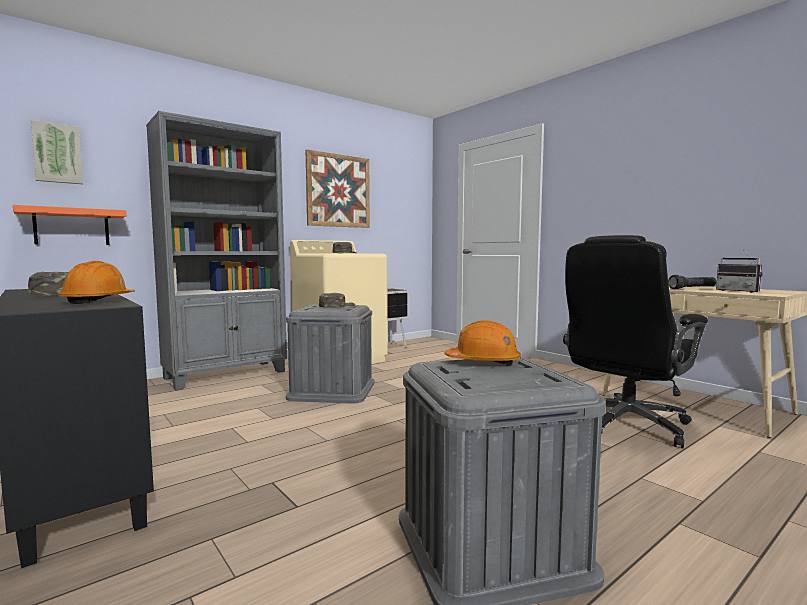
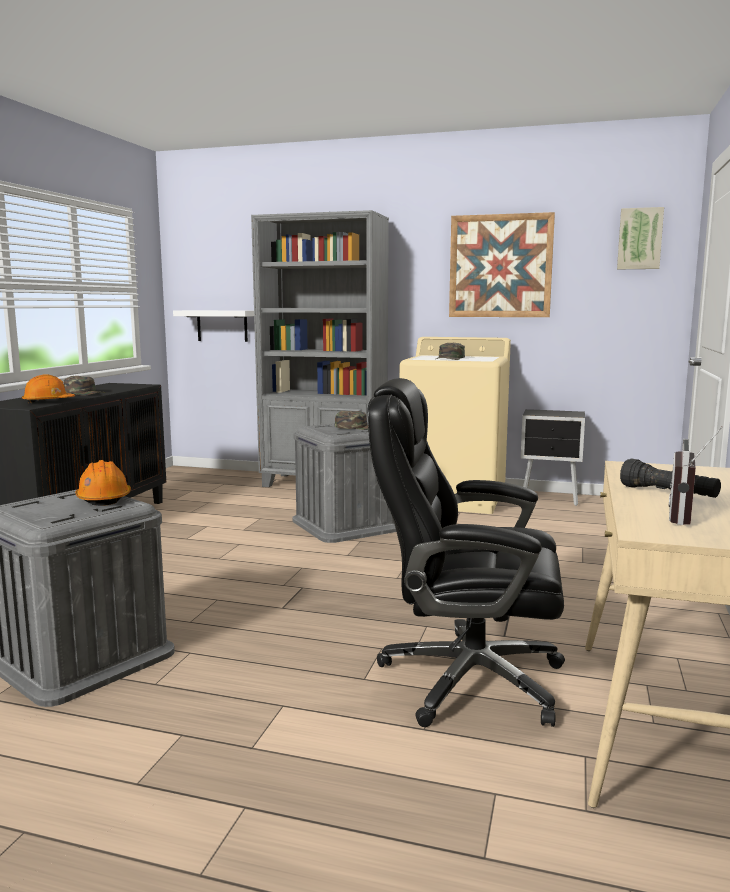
camera: 55 degrees right, 5 degrees up
(57, 153) = (214, 261): picture -> picture (639, 239)
(72, 227) = (222, 325): orange shelf -> white shelf

